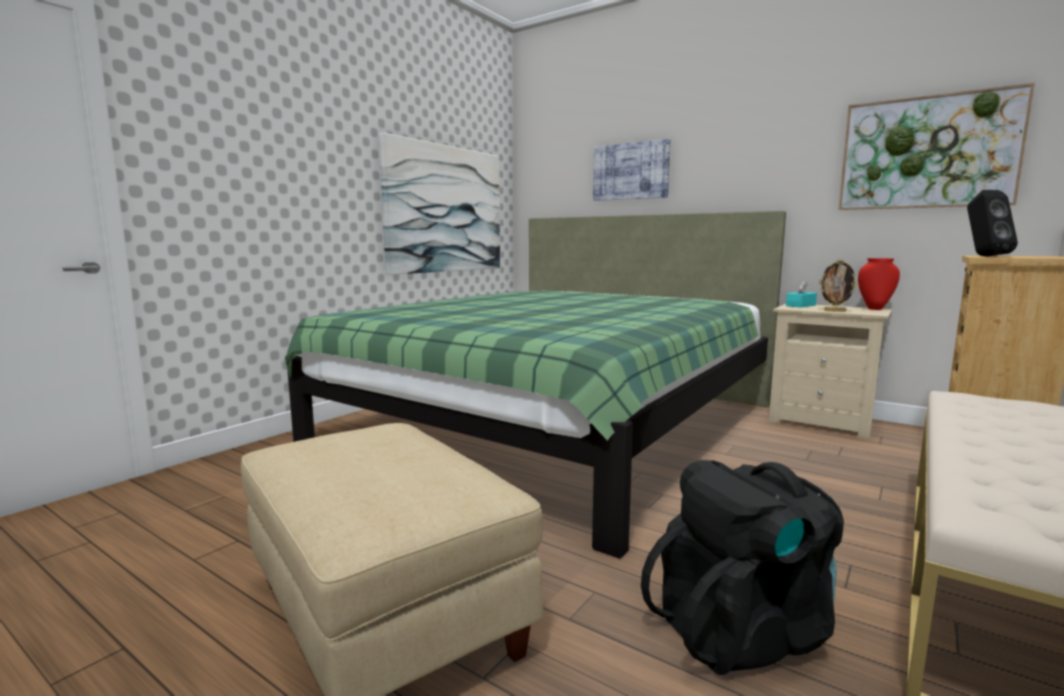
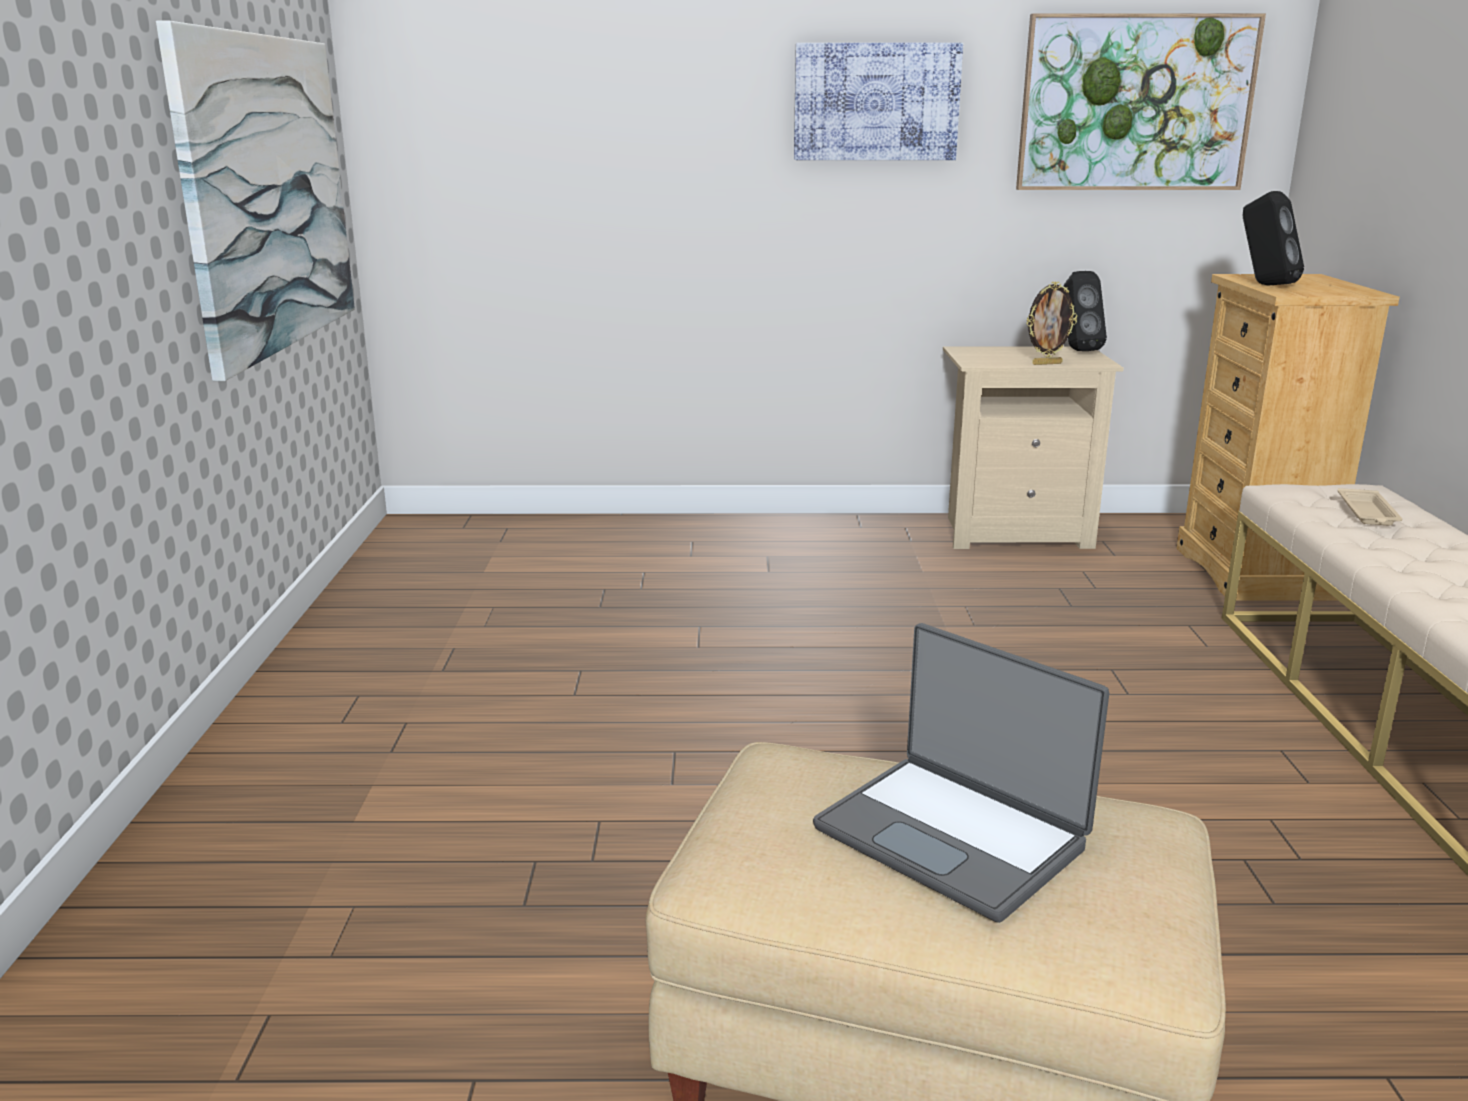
camera: 35 degrees left, 10 degrees up
(382, 464) = (953, 836): none -> laptop
(555, 423) = (664, 637): green bed -> none
(630, 171) = (639, 97): picture -> picture (876, 102)
(743, 630) = (1293, 879): black backpack -> none
(800, 305) = (978, 353): turquoise tissue box -> none
(874, 309) = (1076, 350): red vase -> black speaker
(1007, 414) = (1367, 513): none -> beige tray

